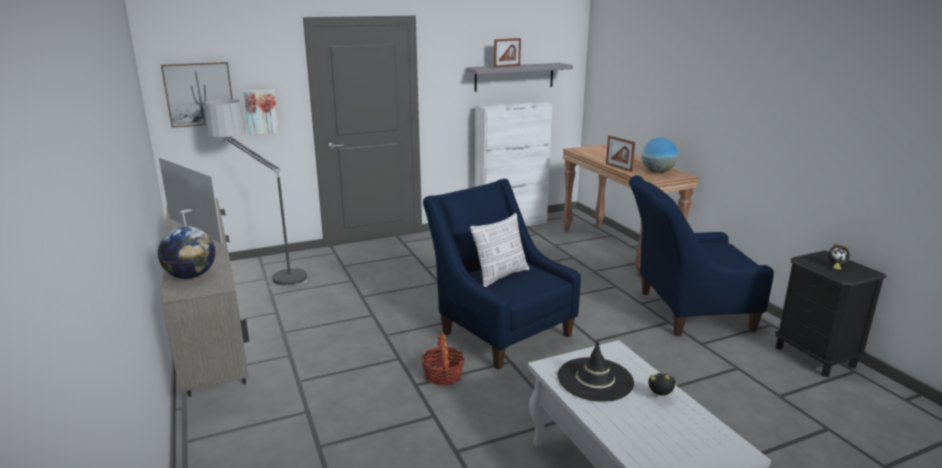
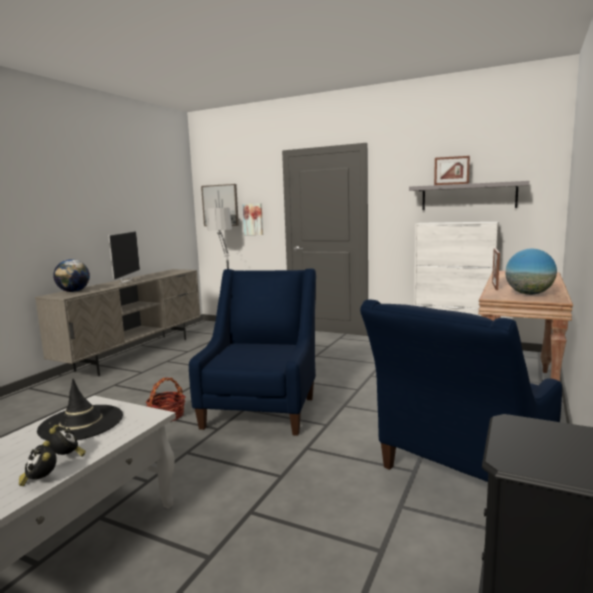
camera: 50 degrees right, 10 degrees down
(500, 276) = (250, 350): pillow -> none
(686, 311) = (459, 472): blue armchair -> blue armchair turned 90 degrees counterclockwise
(835, 266) = (538, 446): alarm clock -> alarm clock (40, 480)

